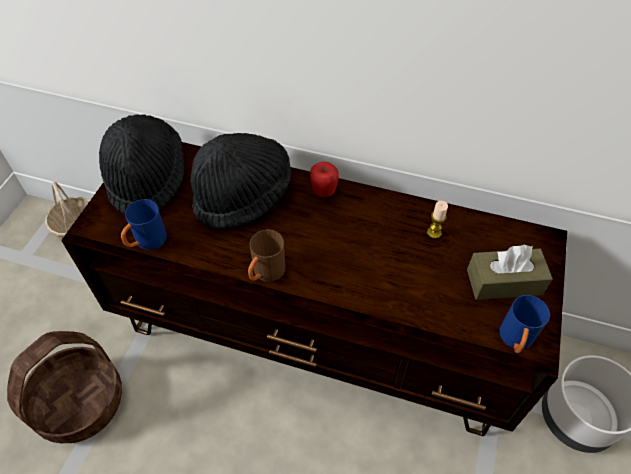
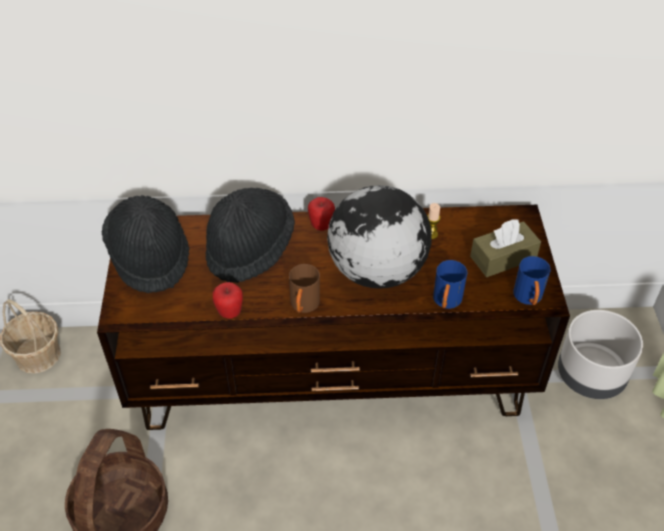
camera: 20 degrees left, 5 degrees down
(147, 242) = (181, 311): blue mug -> blue mug (446, 302)
(191, 257) = (230, 312): none -> apple
(357, 256) = (376, 270): none -> globe

